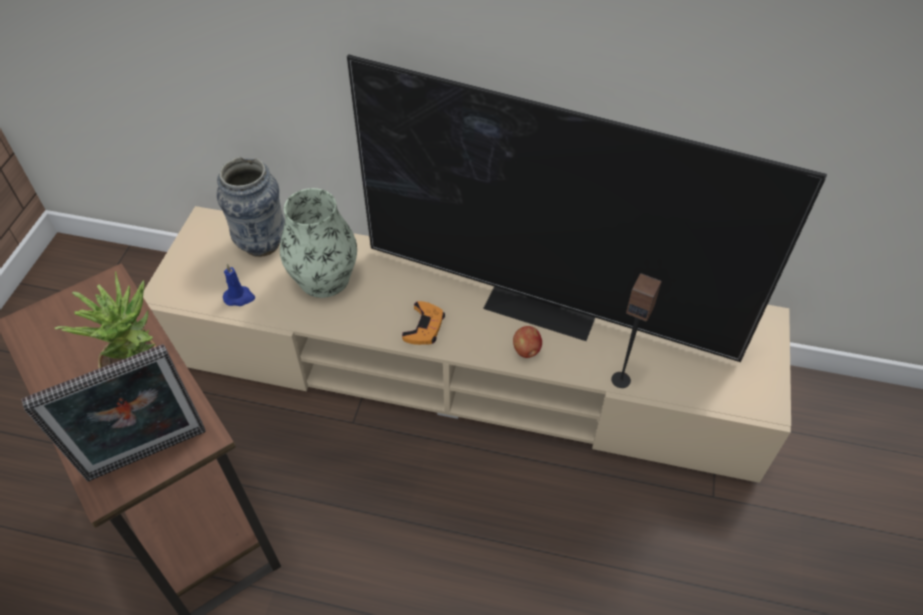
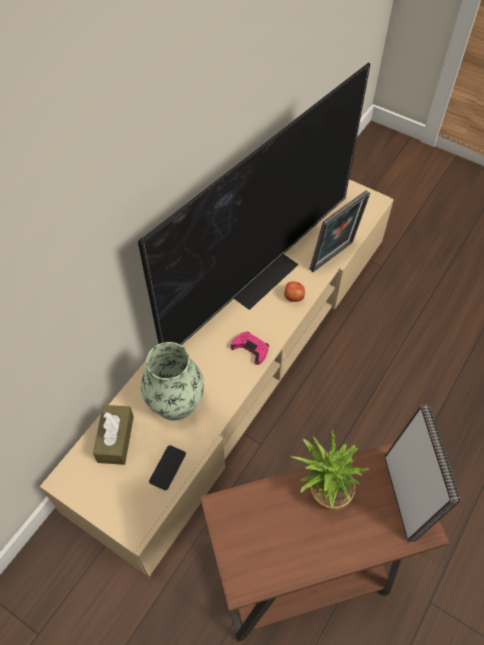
camera: 70 degrees left, 5 degrees up
(239, 297) = (167, 467): blue candle -> phone
(262, 243) = (115, 439): vase -> brown tissue box
(424, 327) = (250, 349): orange game controller -> pink game controller
(621, 379) = (334, 258): speaker -> picture frame

